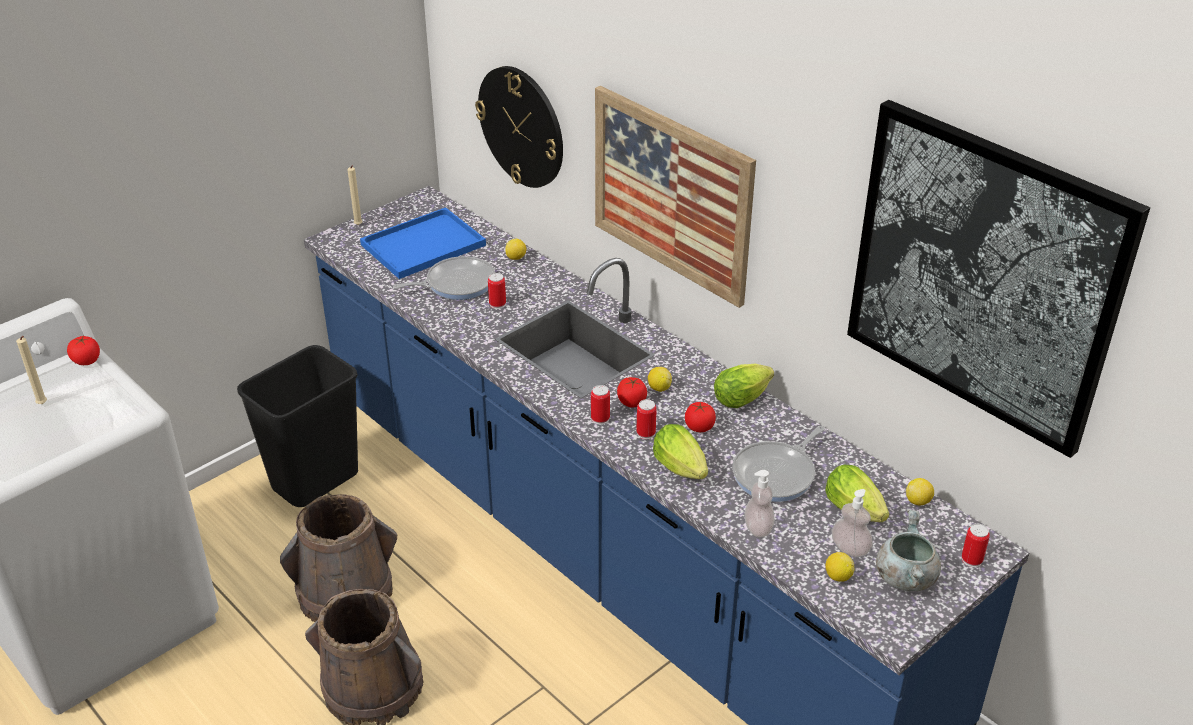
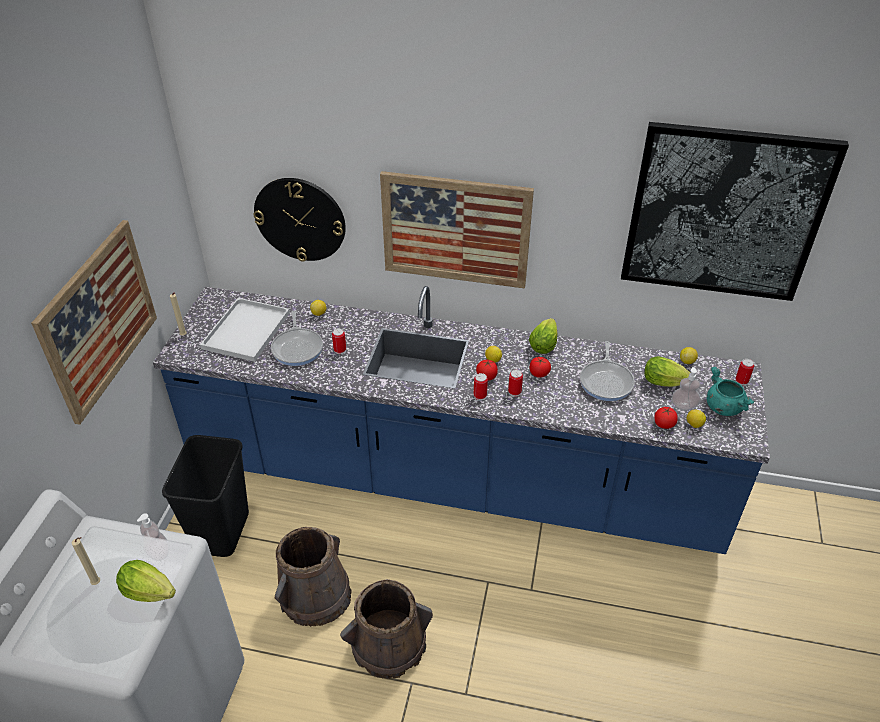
camera: 35 degrees left, 5 degrees up
(86, 361) = (96, 531): tomato -> tomato (664, 424)
(221, 151) = (99, 319): none -> picture
(424, 244) = (246, 329): blue tray -> white tray
(456, 283) = (298, 347): frying pan -> frying pan turned 135 degrees clockwise
(682, 470) = (557, 404): lettuce -> lettuce (152, 593)
(758, 528) = (629, 418): soap dispenser -> soap dispenser (158, 552)
(905, 577) = (723, 407): grey cooking pot -> turquoise cooking pot

